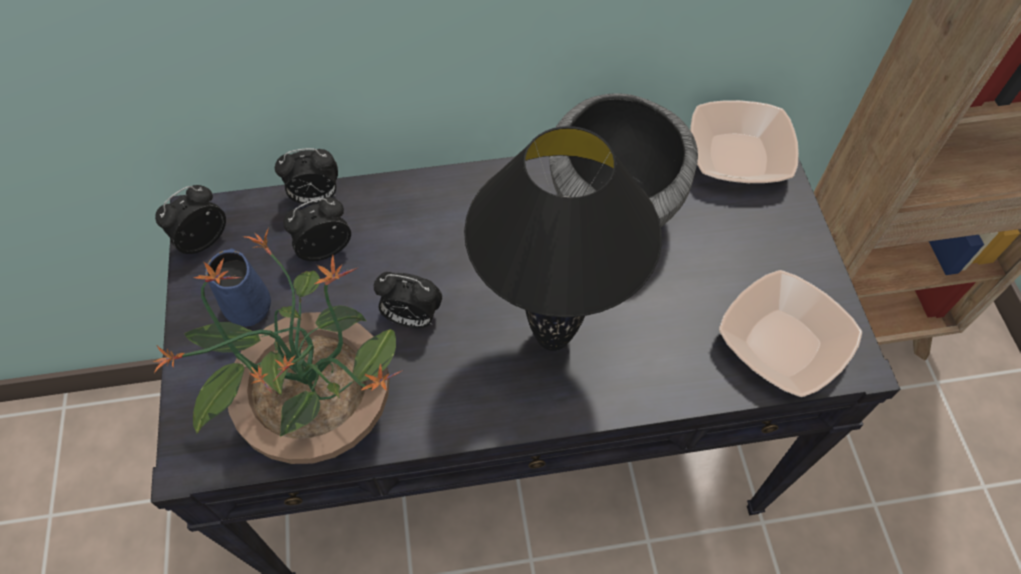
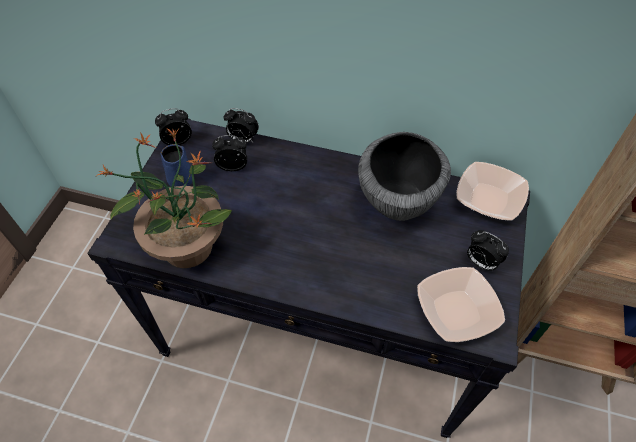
camera: 25 degrees right, 5 degrees down
(411, 318) = (257, 216): alarm clock -> alarm clock (480, 263)
(551, 337) = (324, 254): black table lamp -> none

